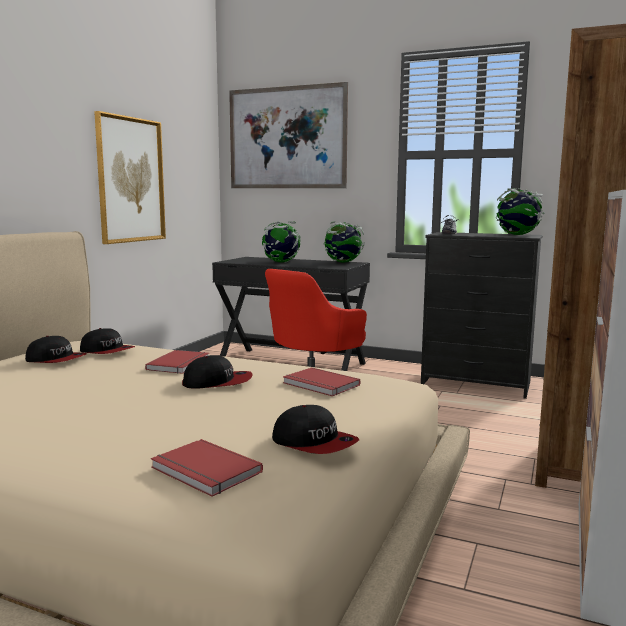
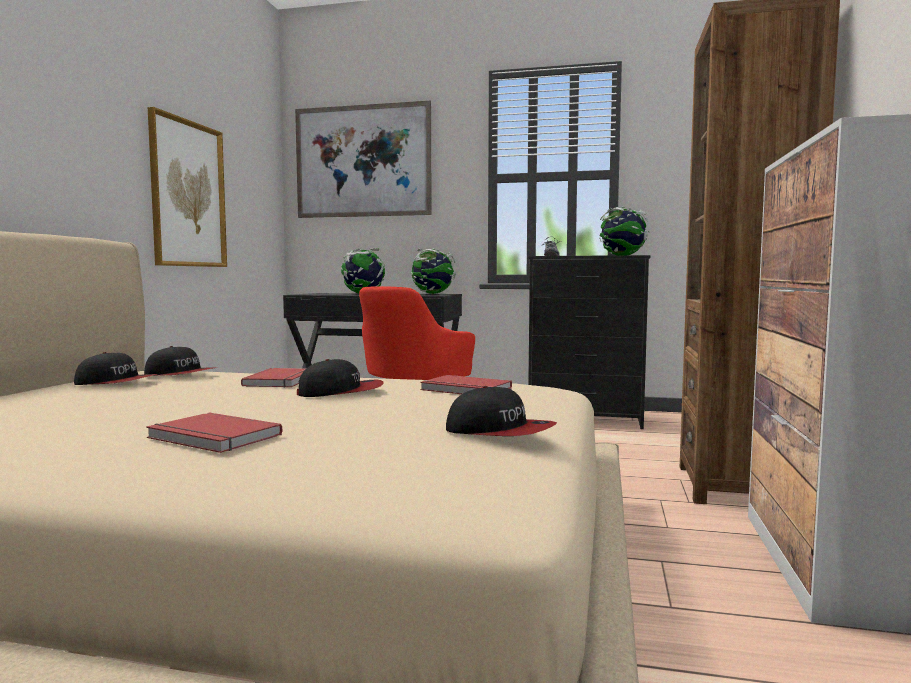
camera: 10 degrees left, 5 degrees down
(204, 471) = (382, 460): red book -> red book (212, 437)

